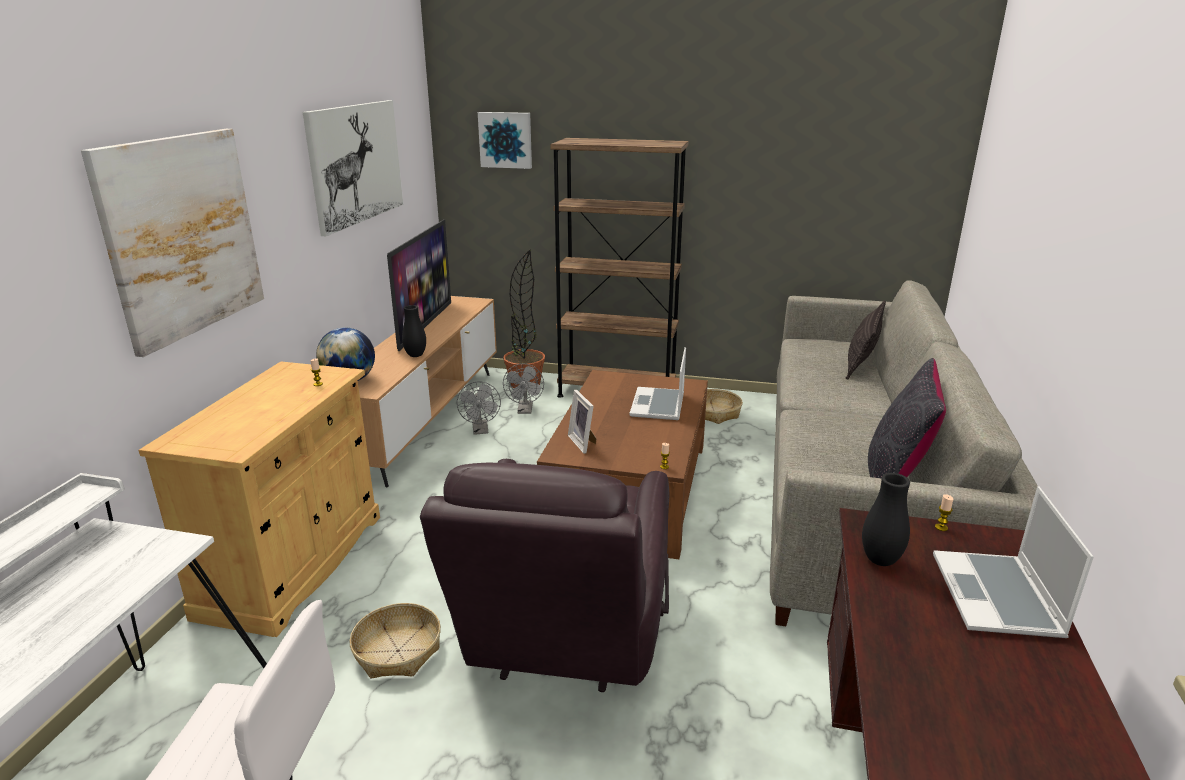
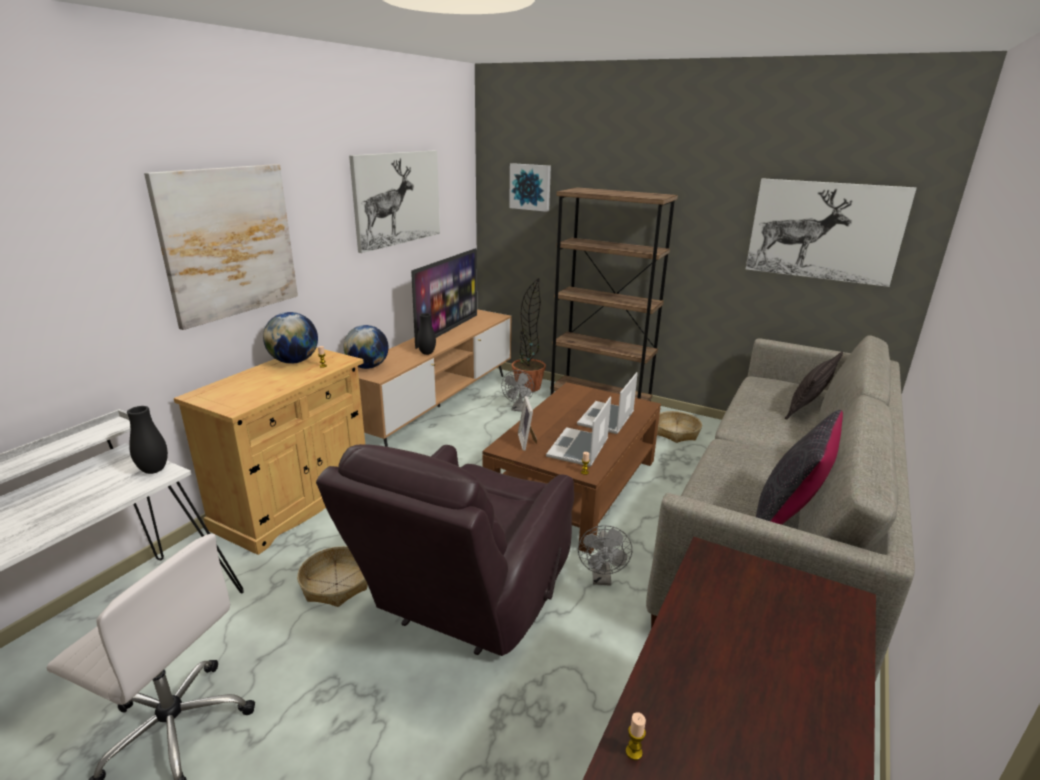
camera: 15 degrees right, 0 degrees up
(275, 383) = (294, 361): none -> globe
(481, 430) = (477, 420): grey fan -> grey fan (602, 578)
(850, 172) = (824, 231): none -> picture
(880, 560) = (704, 594): black vase -> black vase (154, 470)
(941, 527) = (784, 574): candle -> candle (633, 752)
(998, 597) = (805, 655): laptop -> laptop (578, 449)

